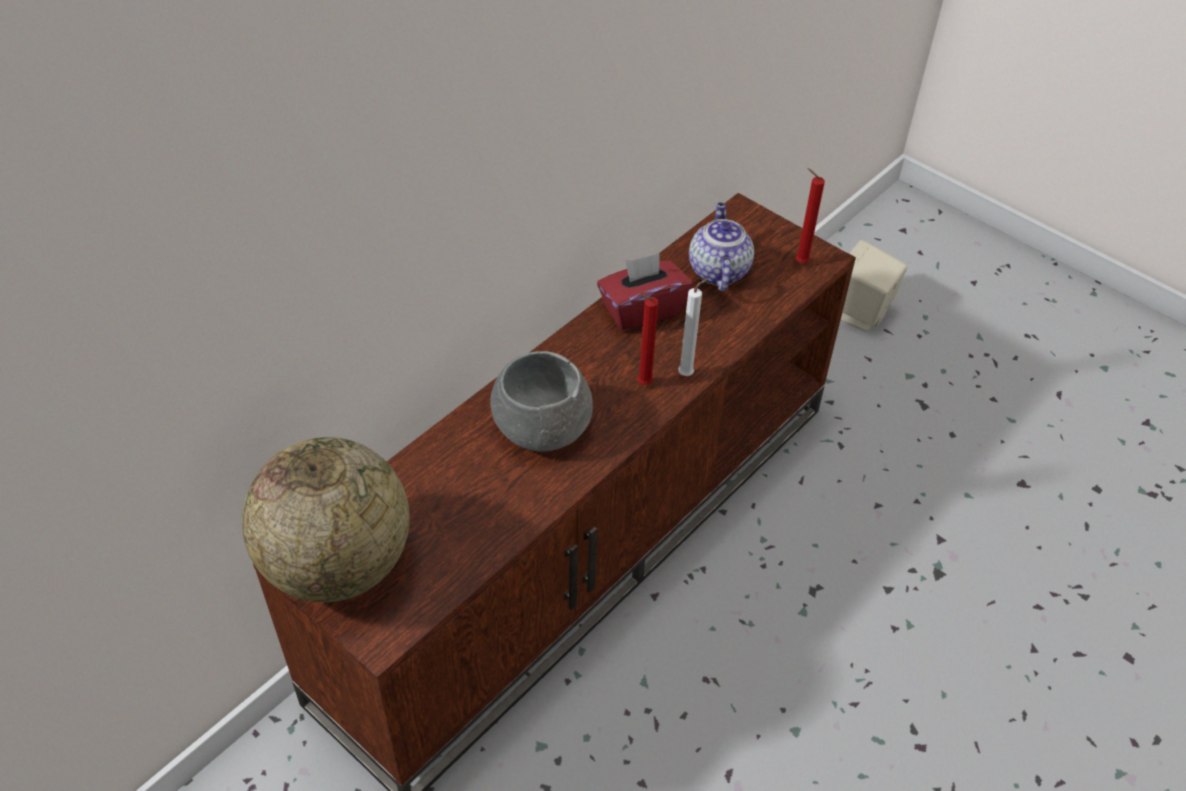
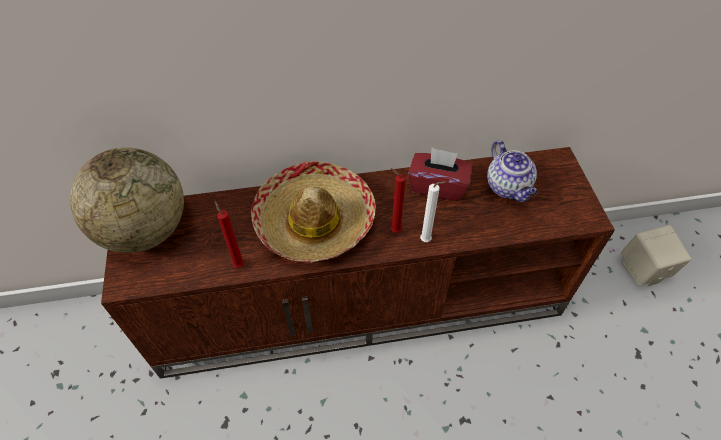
camera: 40 degrees right, 5 degrees up
(542, 426) = (314, 220): grey bowl -> hat
(717, 270) = (508, 187): teapot -> teapot turned 120 degrees clockwise
(799, 262) = (569, 211): red candle -> red candle (238, 264)

